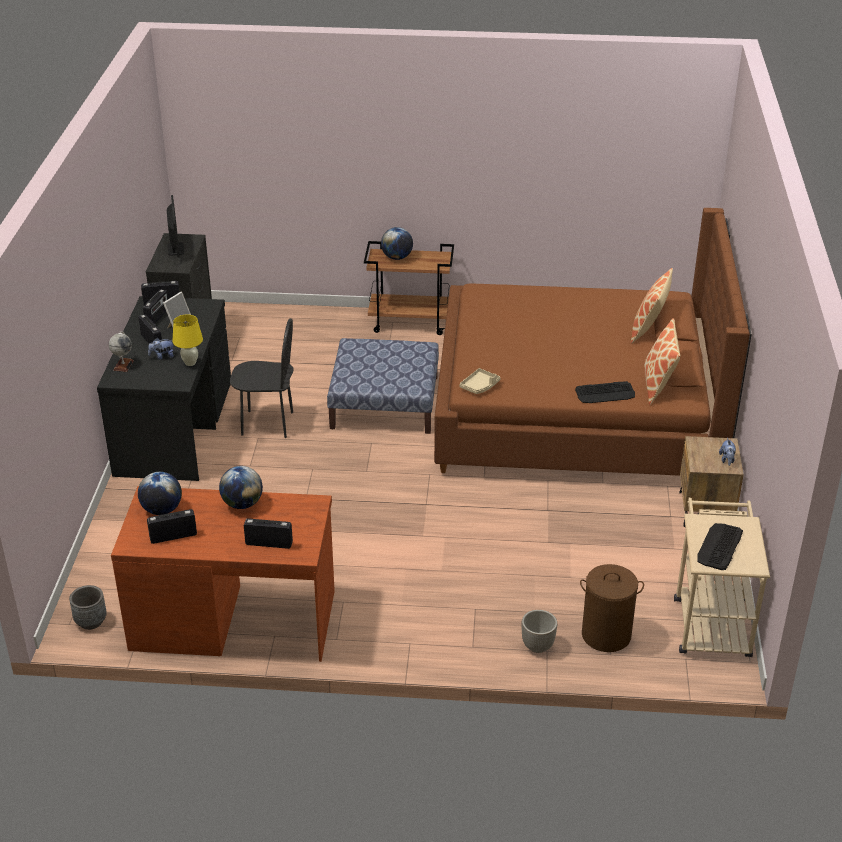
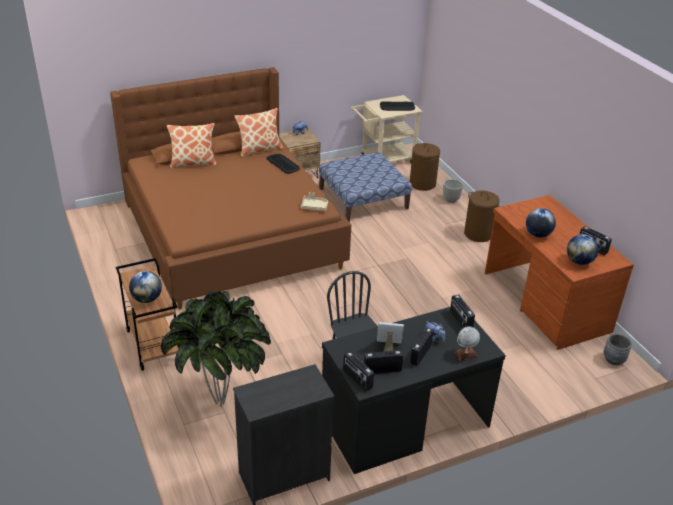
camera: 120 degrees left, 0 degrees up
(175, 249) = (277, 395): monitor -> none
(190, 363) = (427, 319): yellow table lamp -> none
(269, 543) = (554, 214): radio -> radio (460, 320)
(298, 340) = (222, 403): none -> potted plant
(385, 403) = (282, 318): ottoman -> ottoman (363, 198)
(425, 631) = (478, 234): none -> brown laundry basket

